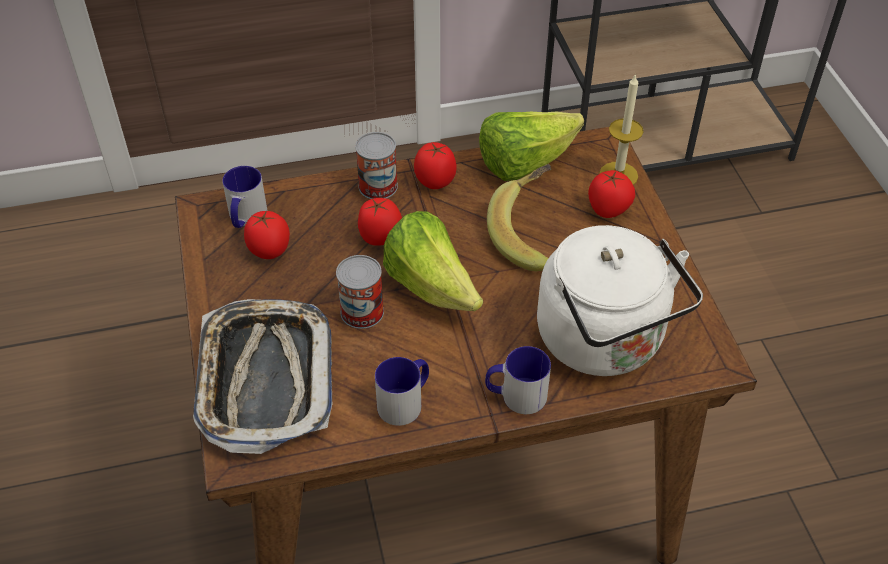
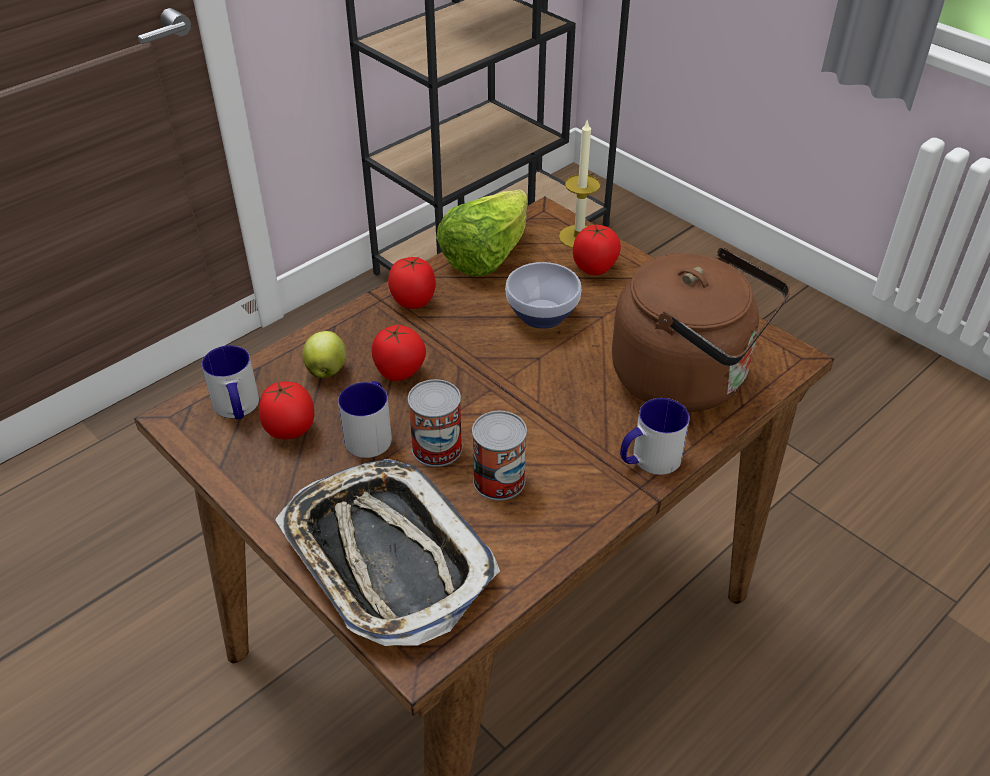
camera: 30 degrees left, 5 degrees down
(329, 213) = (326, 370): none -> apple
(378, 186) = (358, 326): can -> can (499, 480)
(405, 401) = (550, 512): mug -> mug (371, 433)
(431, 286) = (488, 396): lettuce -> none
(531, 234) = (544, 314): banana -> bowl
(605, 342) = (687, 379): white kettle -> brown kettle

